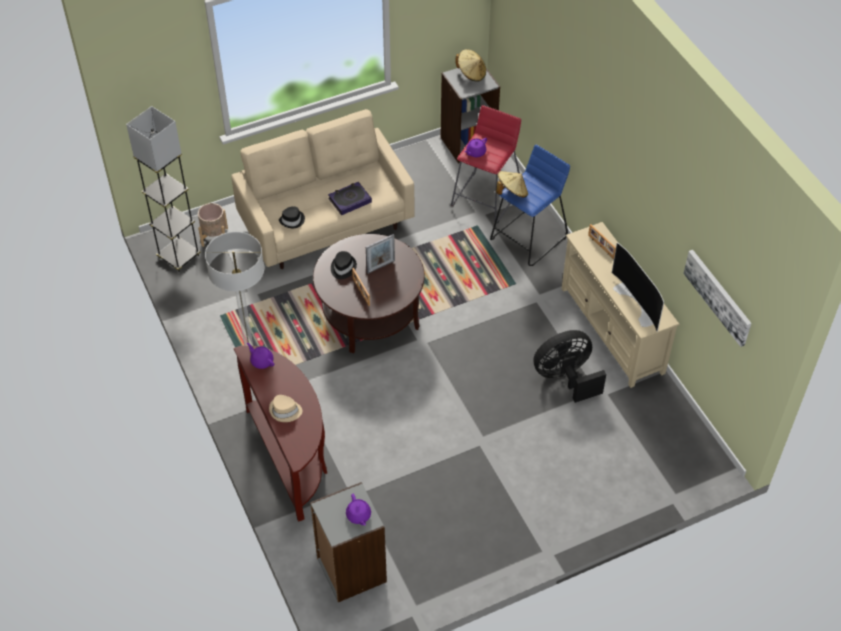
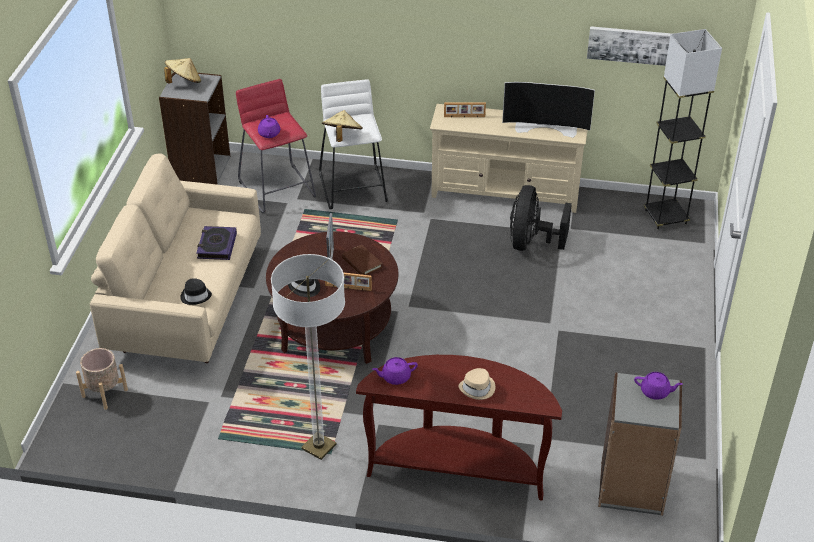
camera: 55 degrees left, 10 degrees down
(179, 256) = (98, 434): grey floor lamp -> grey floor lamp (665, 217)
(393, 284) = (362, 263): none -> brown book
(528, 238) = (354, 187): blue stool -> white stool

